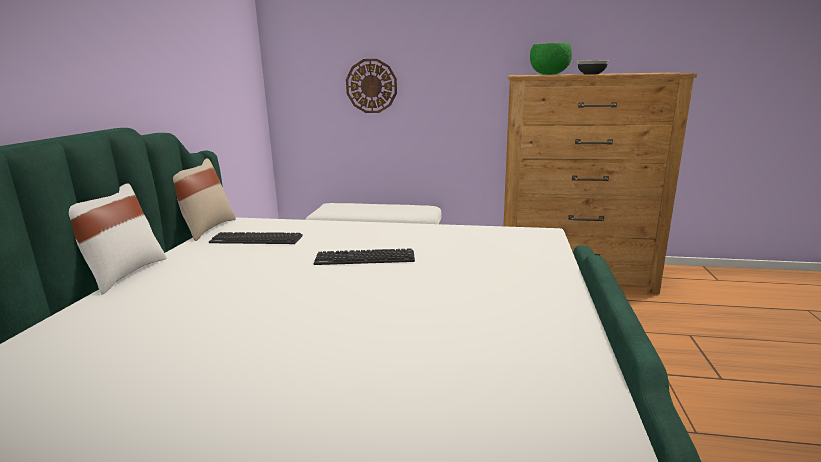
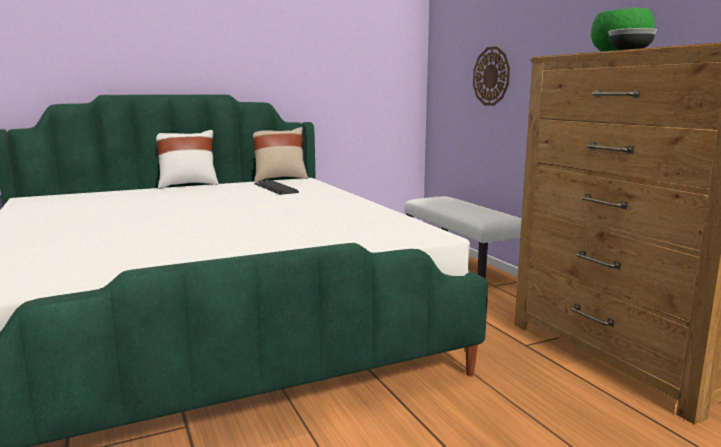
camera: 55 degrees right, 5 degrees down
(365, 258) = (275, 209): keyboard -> none

